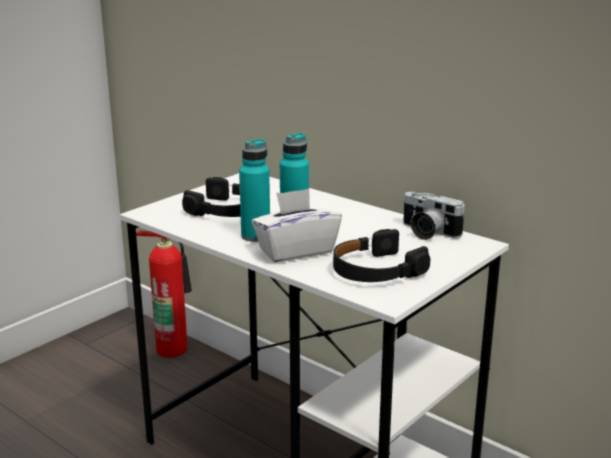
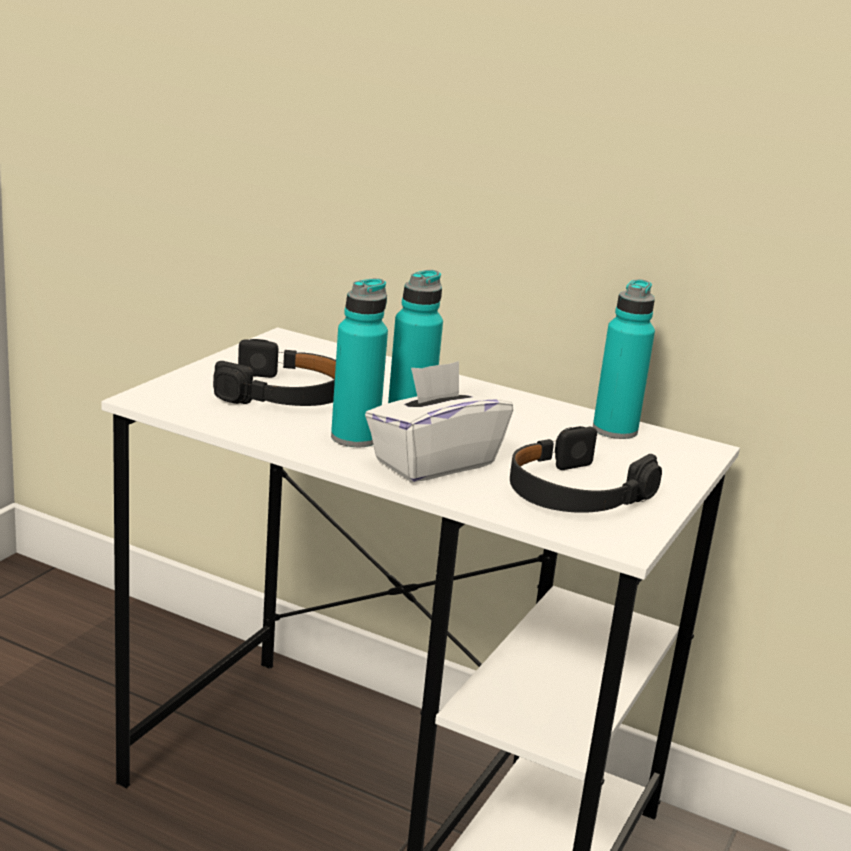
camera: 15 degrees left, 0 degrees up
(171, 347) = (112, 619): fire extinguisher -> none
(427, 232) = (615, 430): camera -> turquoise bottle

